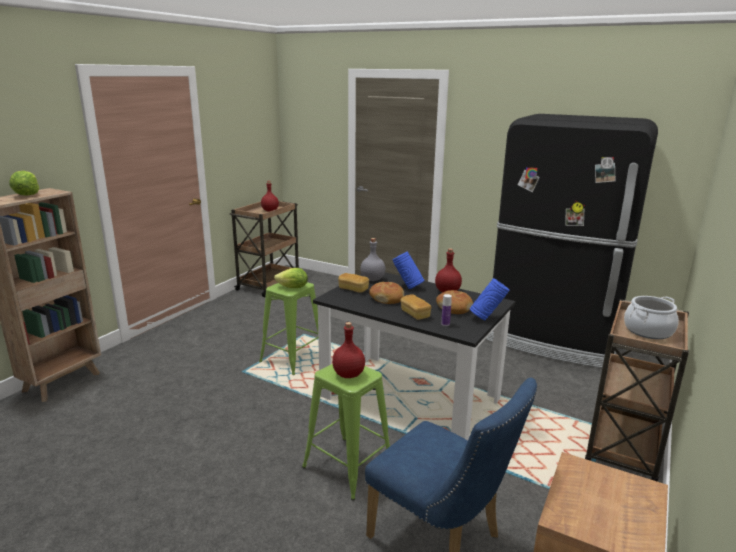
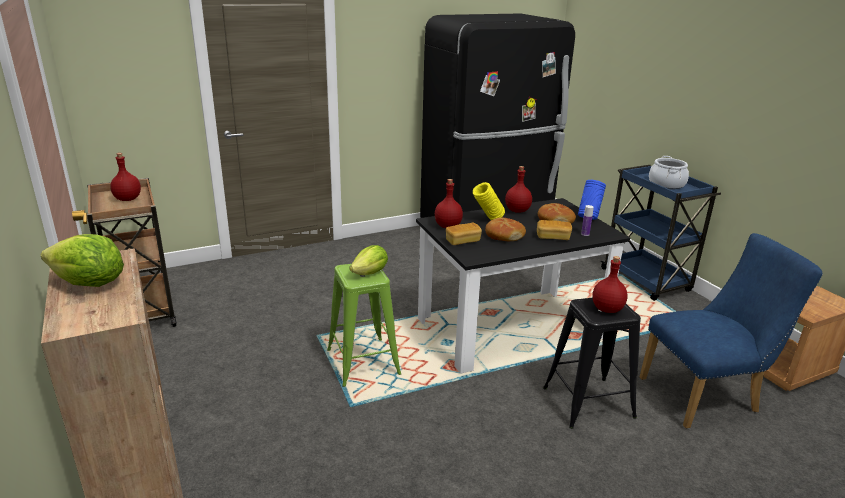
camera: 55 degrees left, 5 degrees up
(348, 467) = (589, 402): green stool -> black stool
(372, 279) = (447, 226): grey bottle -> red bottle
(407, 287) = (487, 220): blue vase -> yellow vase
(623, 448) = (646, 281): brown cart -> blue cart

